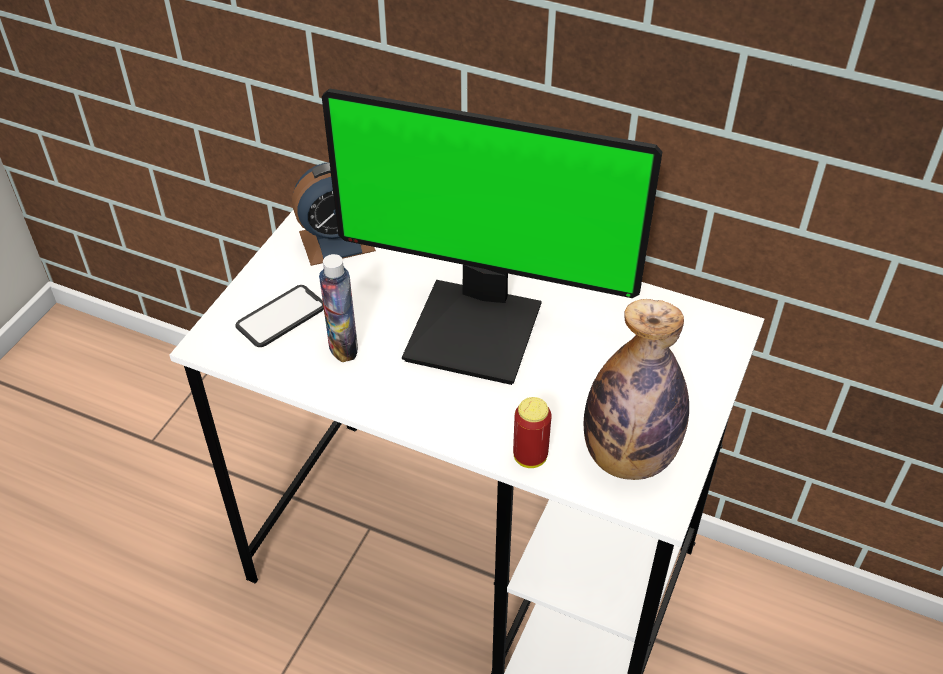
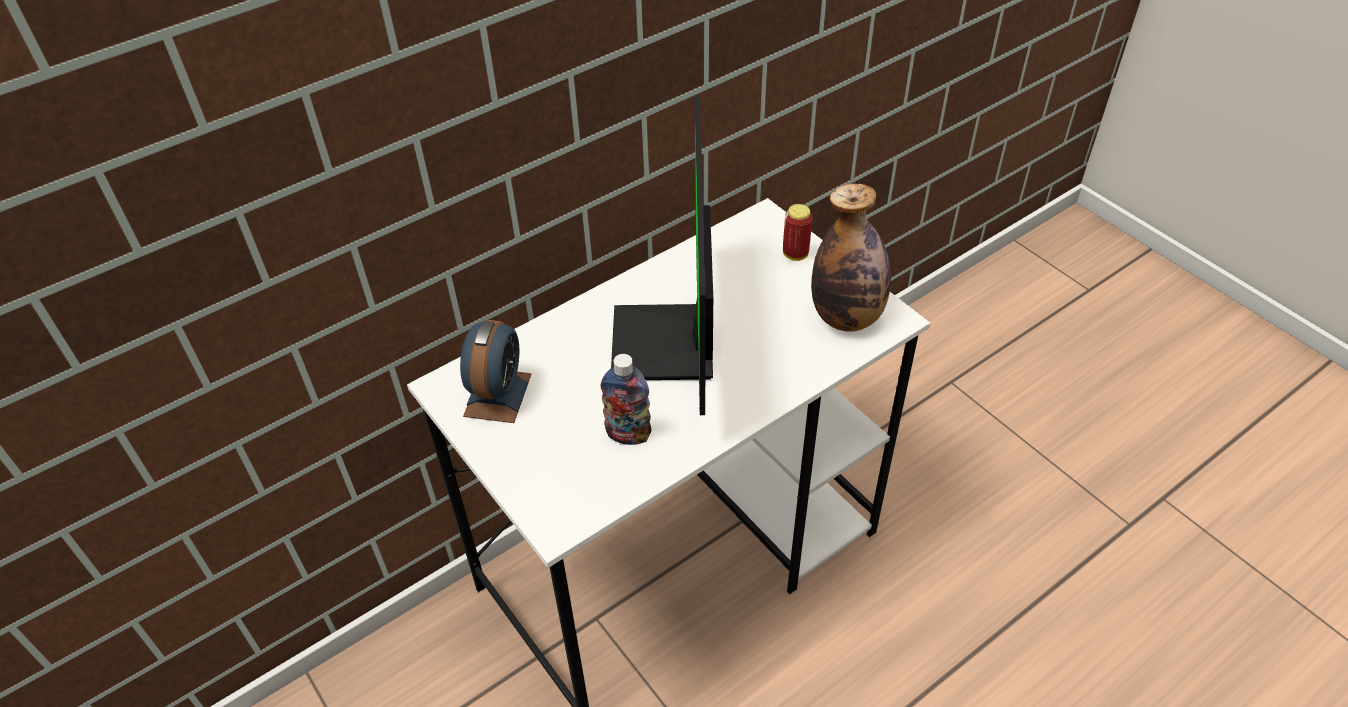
camera: 60 degrees left, 0 degrees up
(281, 317) = (562, 465): phone -> none
(477, 328) = (669, 345): monitor -> monitor turned 135 degrees clockwise
(530, 456) = (815, 367): can -> can (795, 254)

